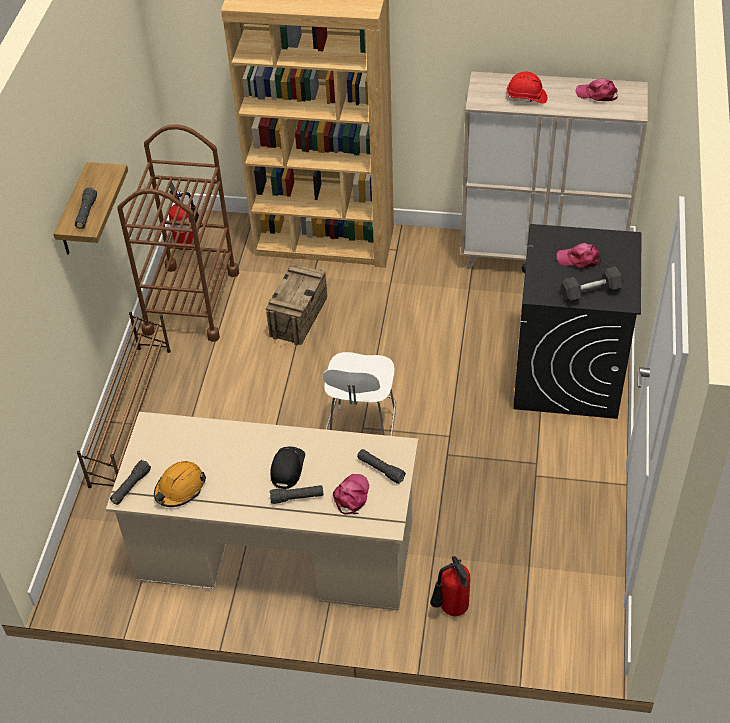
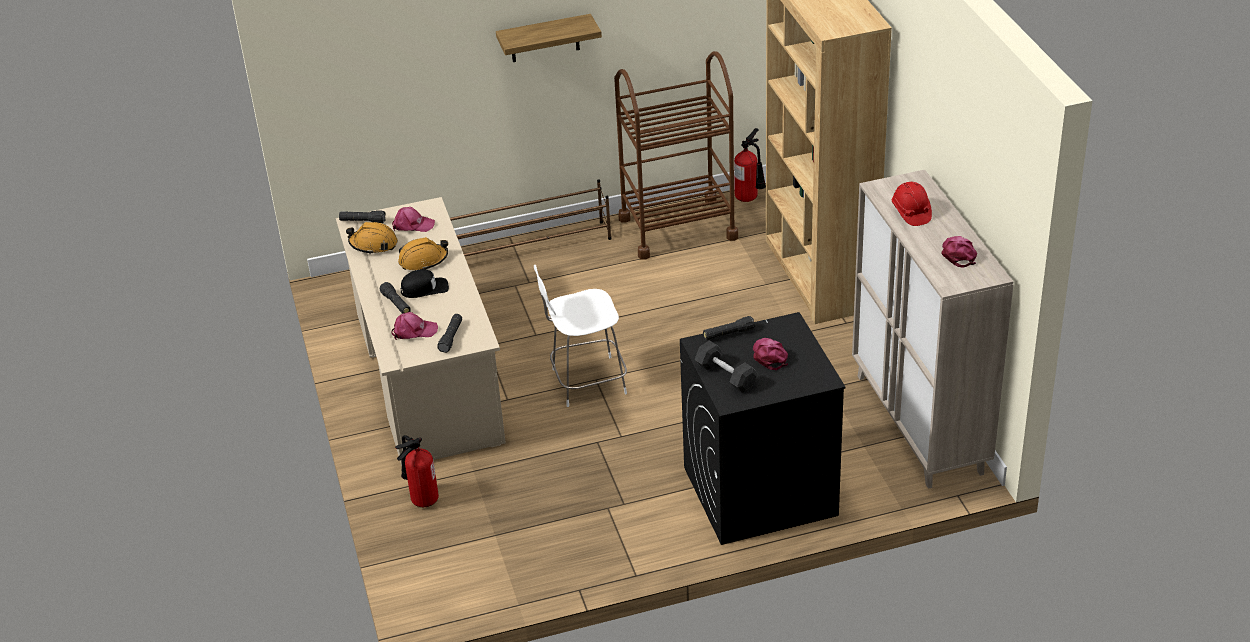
camera: 65 degrees right, 10 degrees down
(86, 213) = (528, 35): black flashlight -> black flashlight (728, 334)
(171, 447) = (412, 225): none -> pink cap
(239, 456) = (423, 260): none -> orange hard hat
(298, 317) = (705, 294): crate -> none

